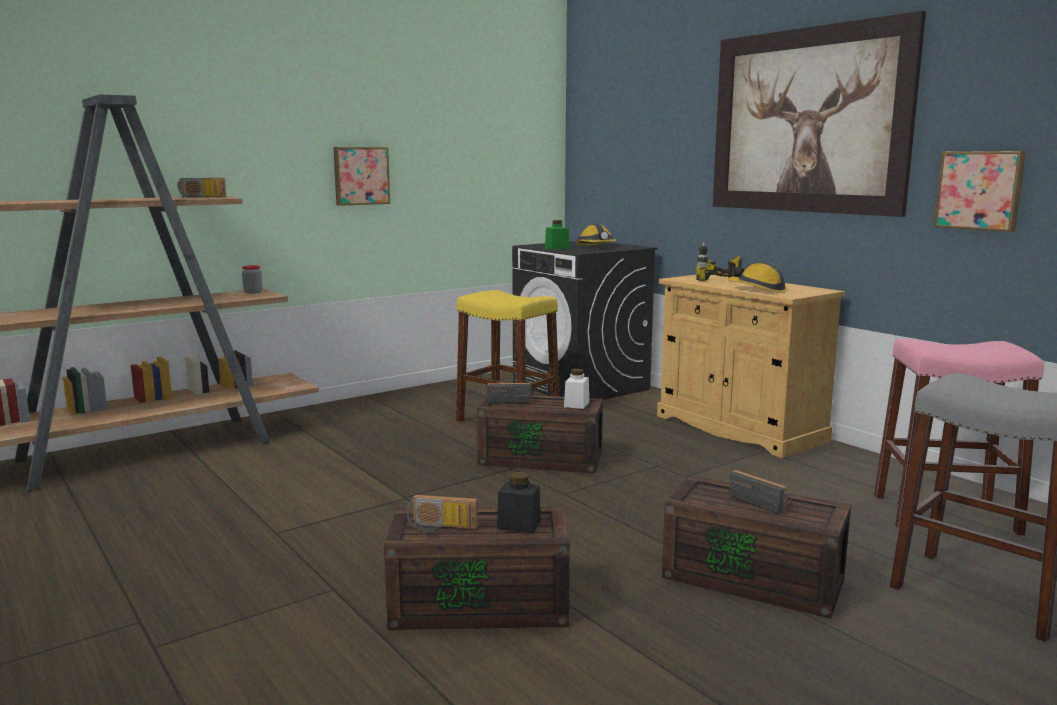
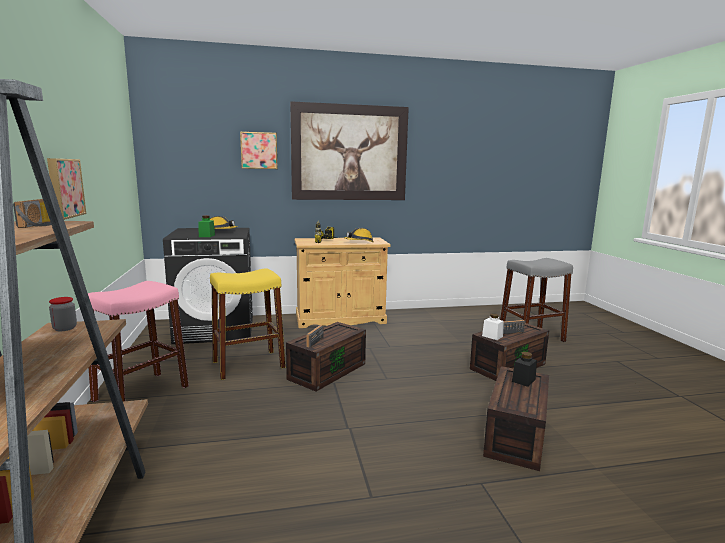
camera: 65 degrees left, 0 degrees up
(441, 527) = (523, 400): radio -> none
(576, 404) = (341, 328): white jar -> white jar (492, 336)
(945, 514) = (465, 320): pink stool -> pink stool (141, 393)
(980, 190) = (434, 187): picture -> picture (259, 150)

